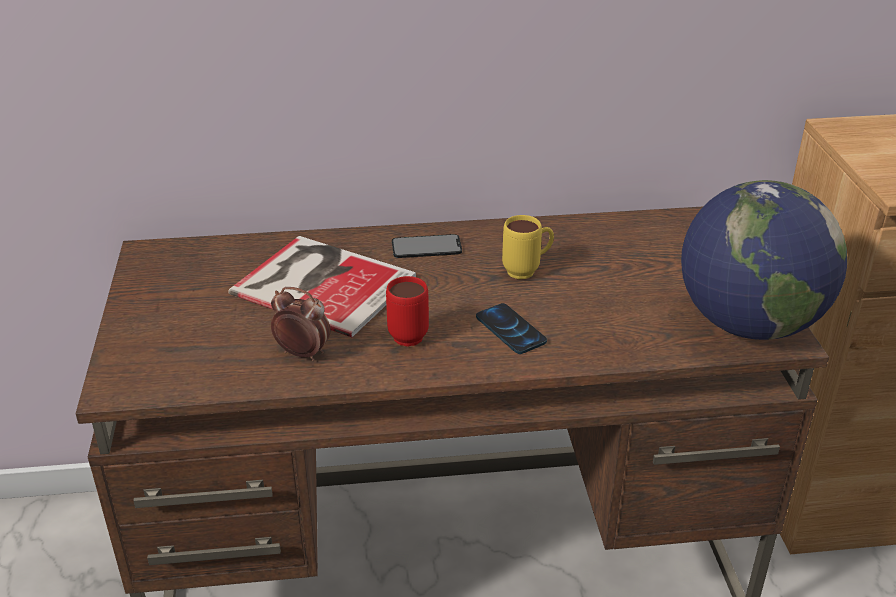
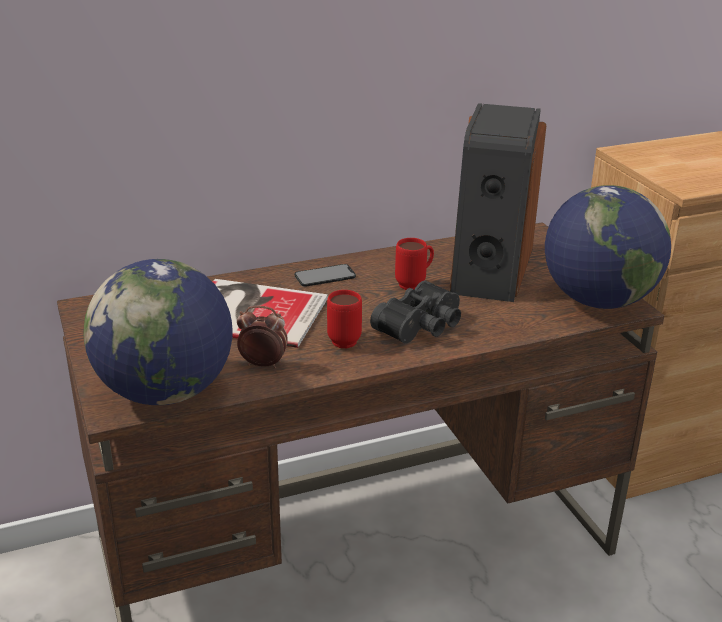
camera: 15 degrees left, 5 degrees down
(180, 373) = (166, 392): none -> globe
(510, 330) = (422, 326): phone -> black binoculars
(527, 271) = (415, 284): yellow mug -> red mug
(628, 262) = (489, 269): none -> speaker

